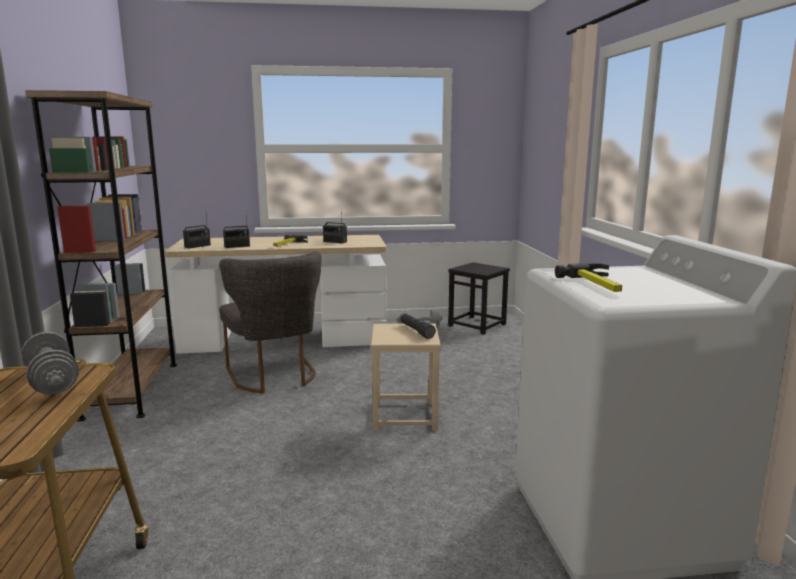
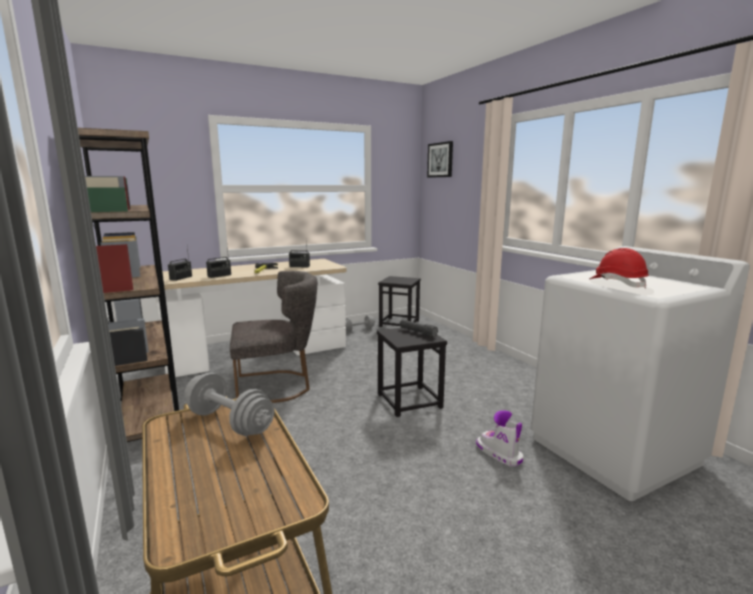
camera: 20 degrees left, 0 degrees up
(275, 377) = (277, 386): grey chair -> grey chair turned 60 degrees counterclockwise
(404, 416) = (408, 401): beige stool -> black stool
(456, 494) = (498, 453): none -> boot
(540, 111) = (440, 160): none -> picture
(598, 284) = (617, 283): hammer -> red hard hat

